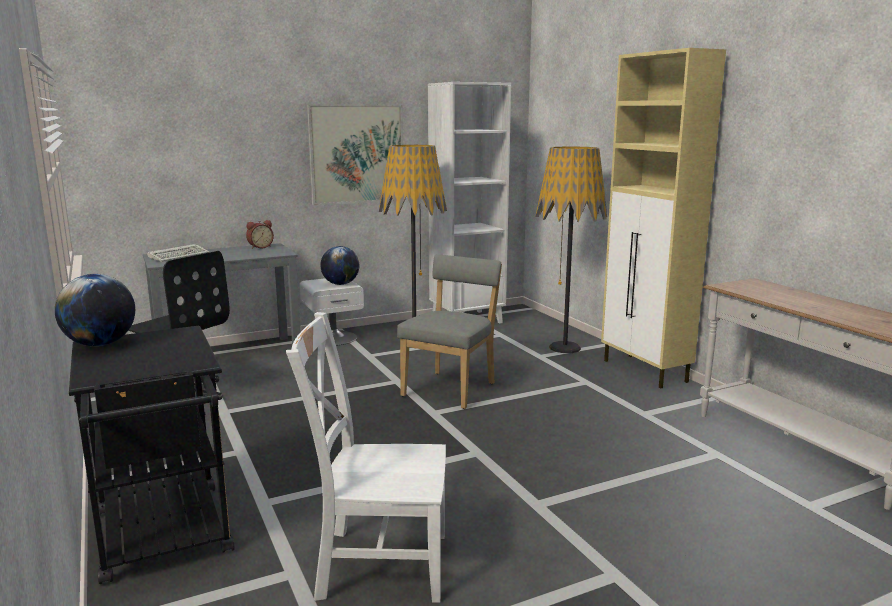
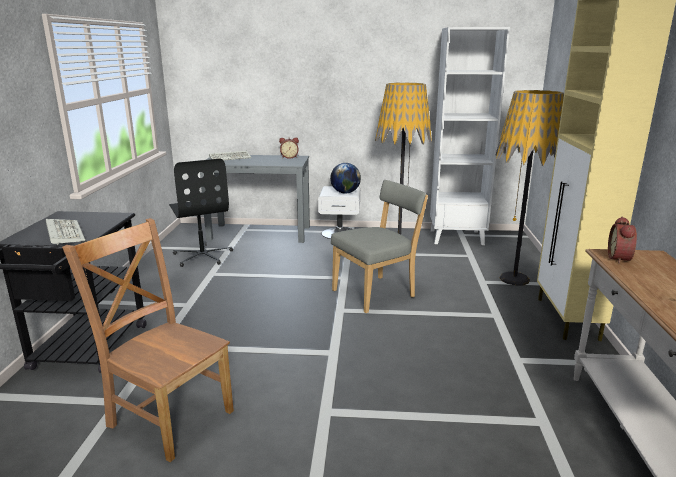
camera: 30 degrees right, 5 degrees up
(100, 344) = (63, 216): globe -> none
(156, 359) = (64, 233): none -> keyboard
(356, 154) = (374, 89): picture -> none
(377, 564) = (168, 416): white chair -> brown chair
(739, 288) = (621, 259): none -> alarm clock

